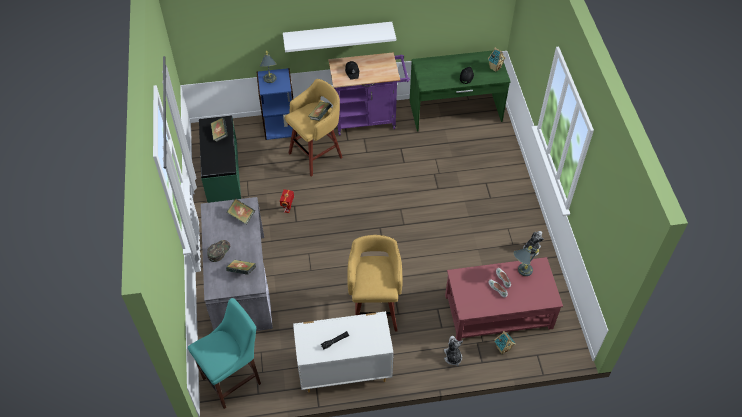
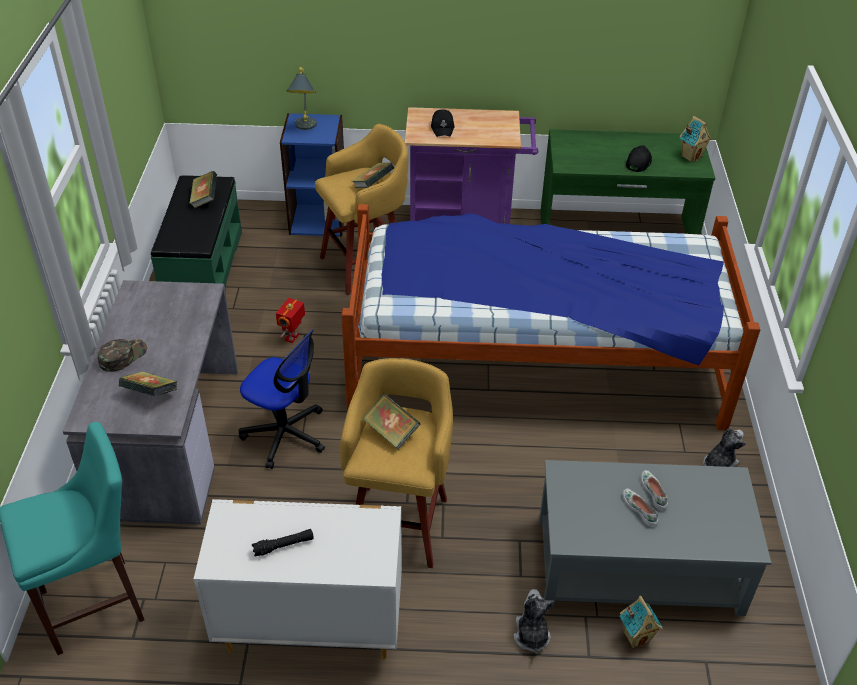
camera: 10 degrees right, 10 degrees down
(241, 216) = (186, 308): book -> book (391, 432)
(301, 270) = (285, 434): none -> office chair
(338, 34) = (427, 63): white shelf -> none
(424, 203) = (533, 361): none -> bed
(497, 311) = (637, 565): red coffee table -> grey coffee table
(520, 272) = (690, 486): grey table lamp -> none

